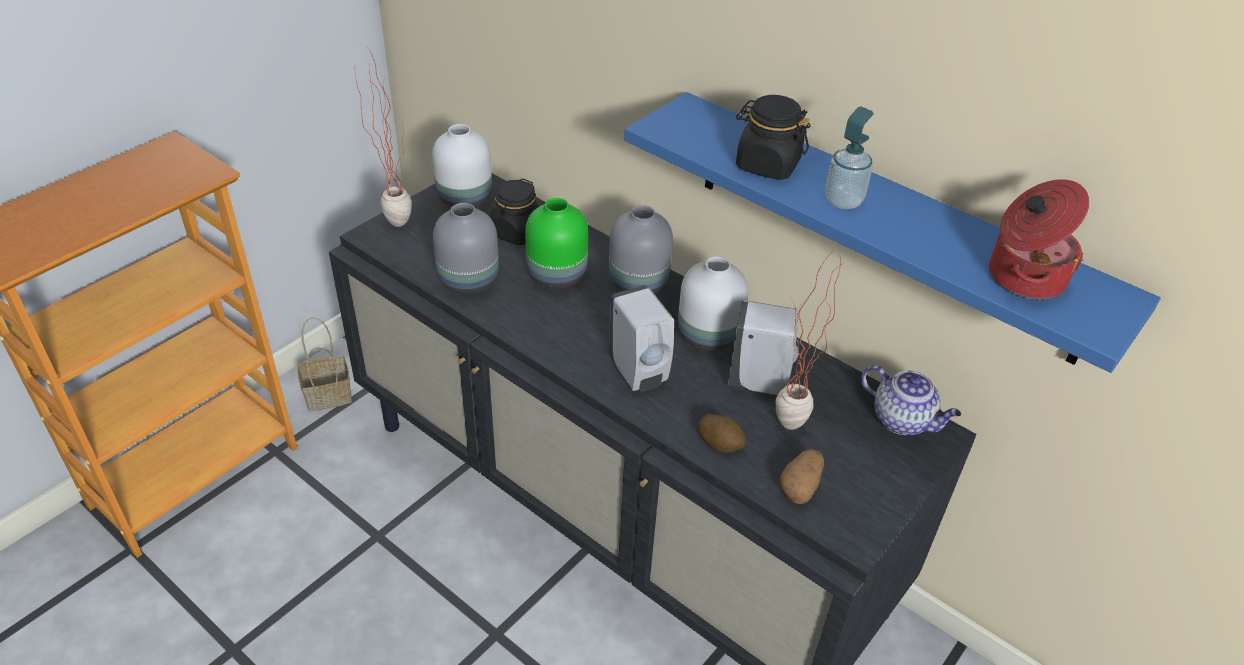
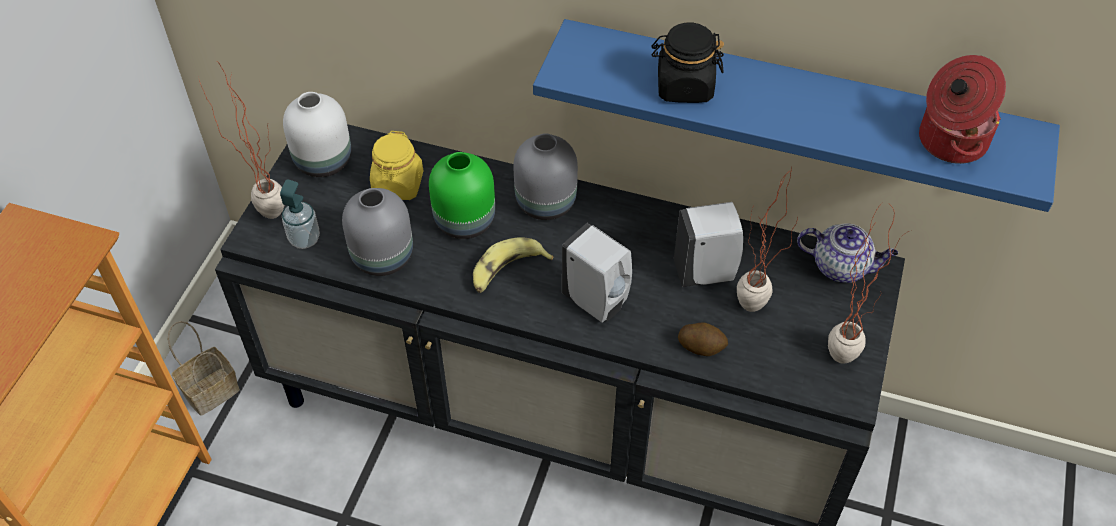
camera: 20 degrees left, 10 degrees up
(516, 232) = (398, 184): black jar -> yellow jar
(571, 324) = (507, 271): none -> banana
(707, 334) = (636, 238): white vase -> none
(801, 486) = (787, 363): potato -> none
(843, 201) = (769, 107): soap dispenser -> soap dispenser (304, 239)
(870, 493) = (845, 348): none -> potted plant

